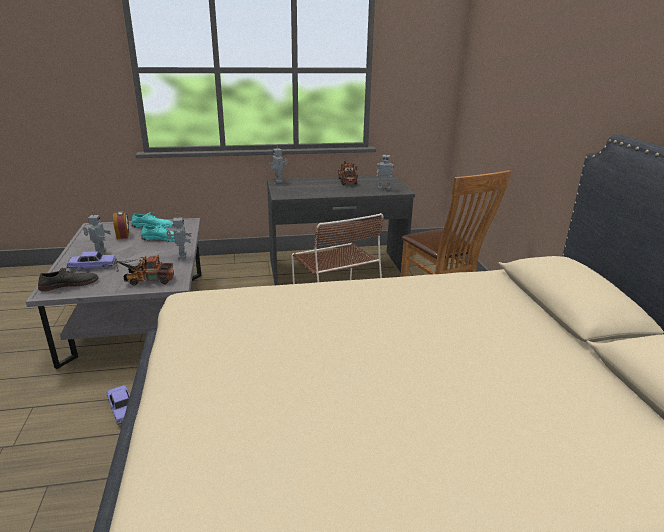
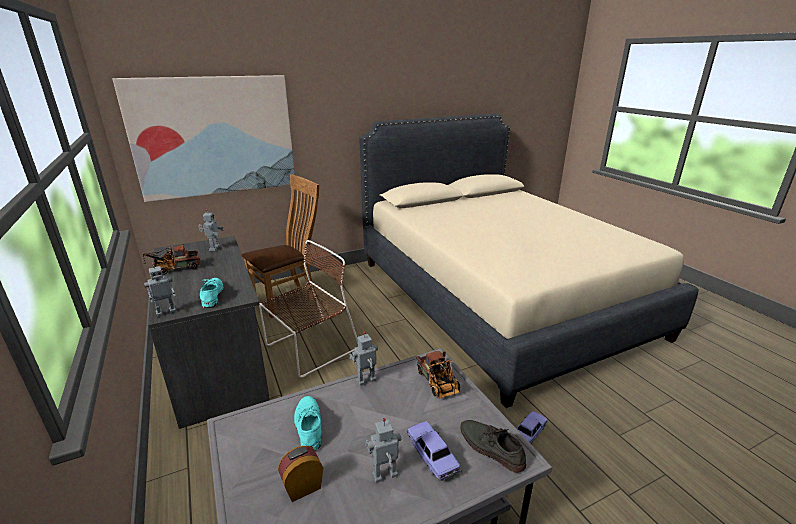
camera: 105 degrees left, 0 degrees up
(152, 226) = (249, 467): turquoise shoe -> turquoise shoe (212, 295)
(498, 105) = (214, 137): none -> picture

